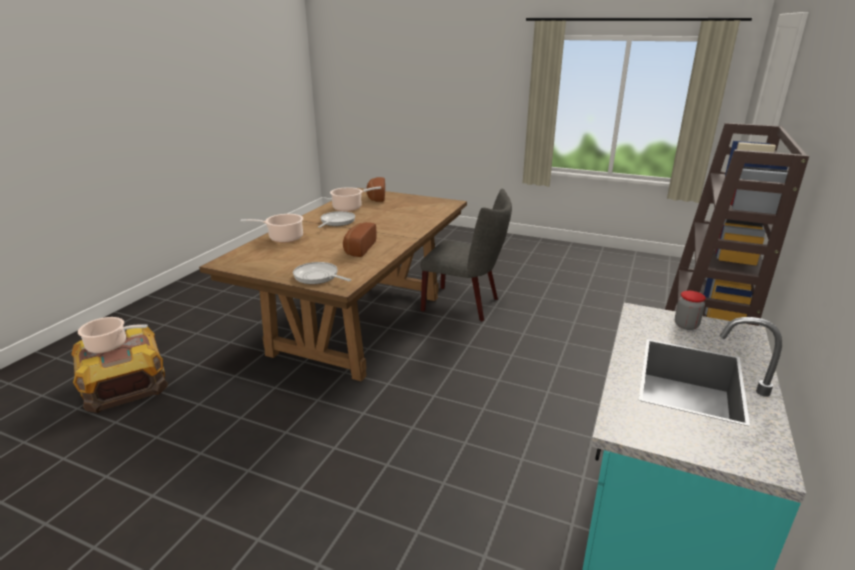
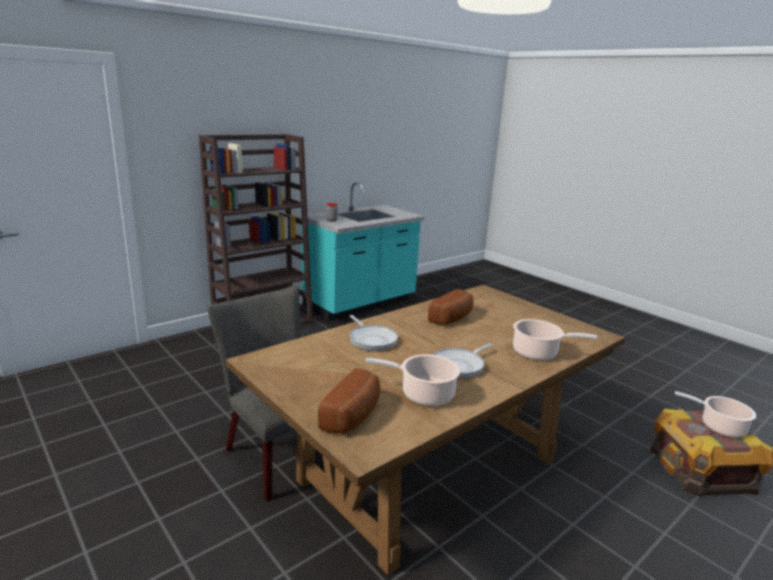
camera: 155 degrees left, 5 degrees down
(318, 277) = (502, 301): frying pan -> frying pan (372, 339)

